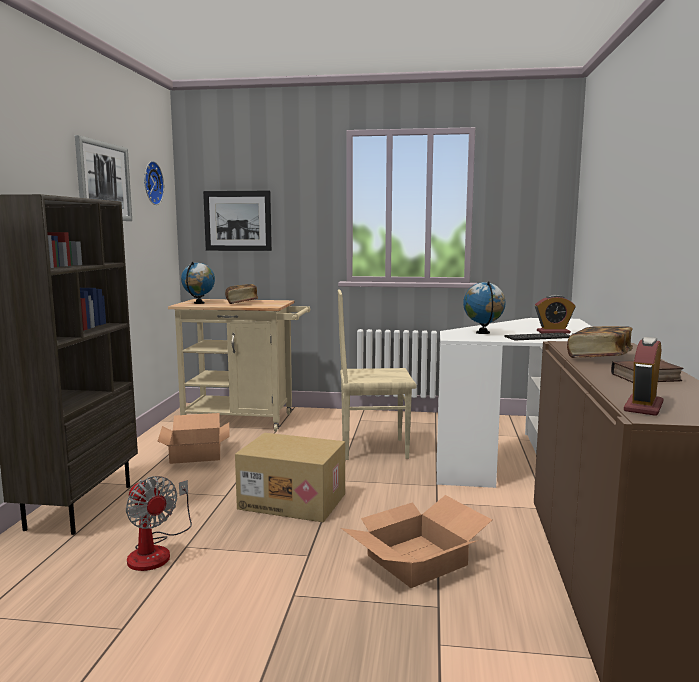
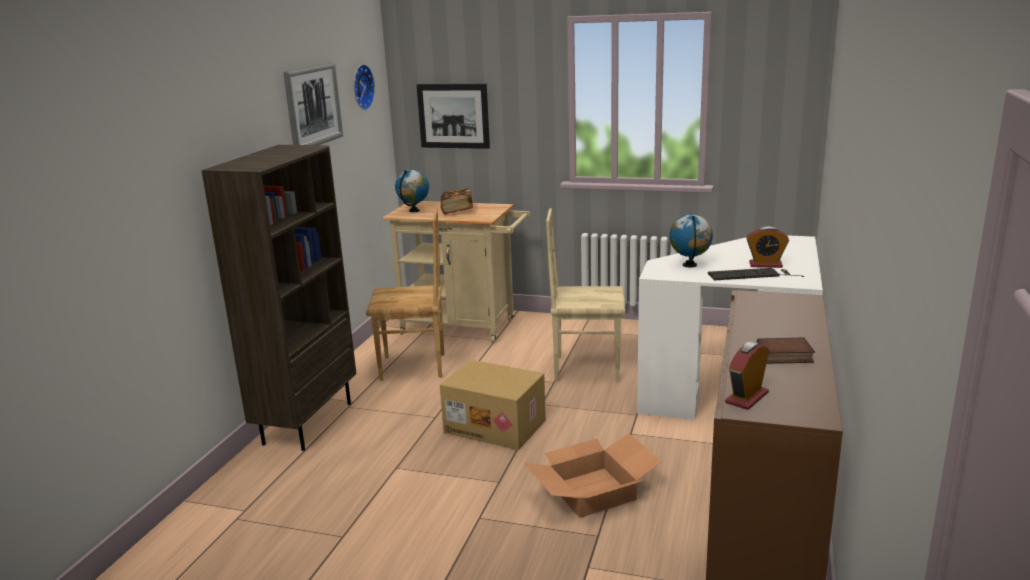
camera: 10 degrees right, 10 degrees up
(156, 551) = (371, 470): fan -> none
(197, 453) = (413, 367): cardboard box -> brown chair
(599, 357) = (766, 321): book -> none

